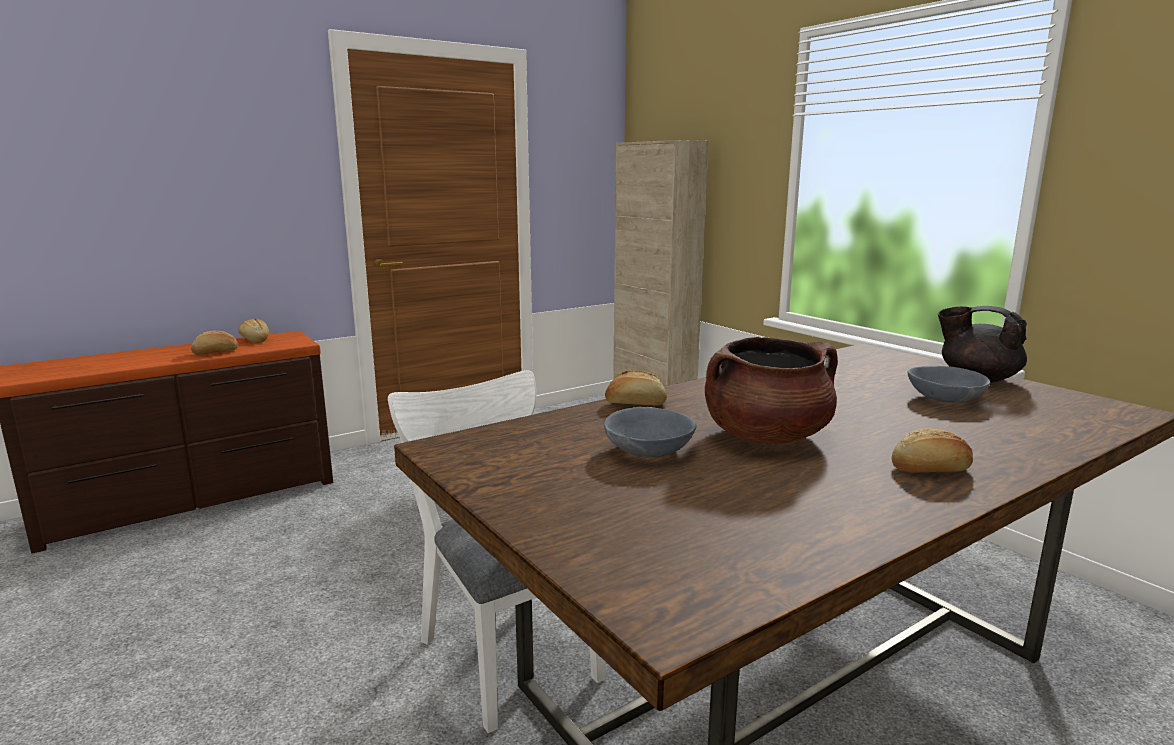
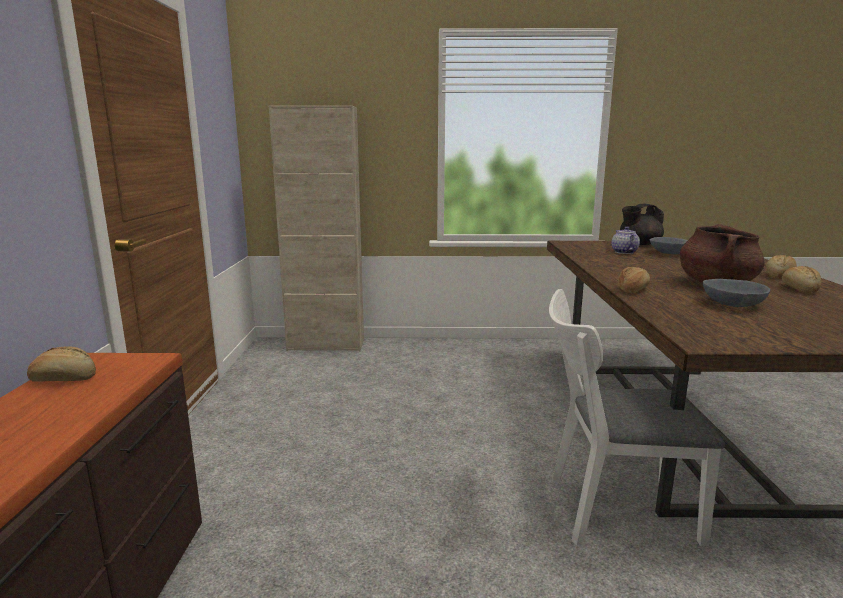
camera: 55 degrees left, 0 degrees up
(216, 352) = (80, 408): bread -> bread (799, 289)
(879, 378) = (623, 252): none -> teapot

